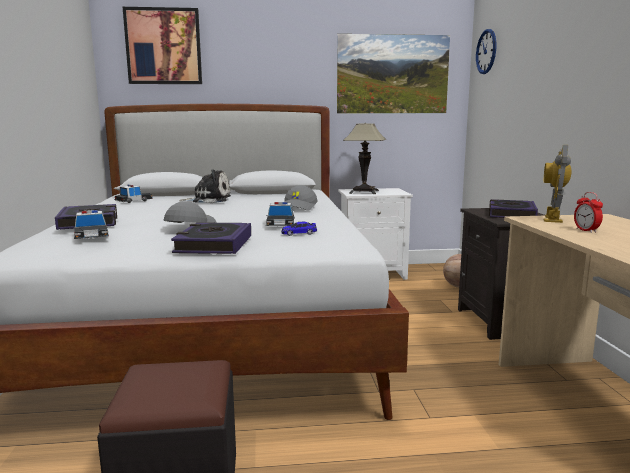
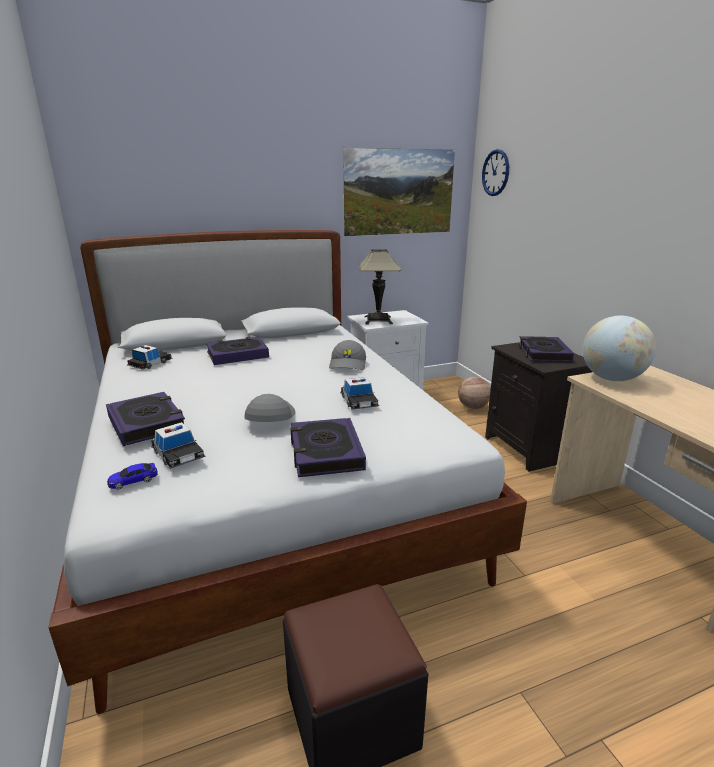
camera: 15 degrees left, 10 degrees up
(164, 46) = (144, 163): picture -> none
(209, 200) = (237, 355): plush toy -> book
(299, 234) = (393, 419): toy car -> toy car (133, 481)
(552, 219) = (611, 378): toy robot -> globe
(586, 230) = (654, 398): alarm clock -> none

